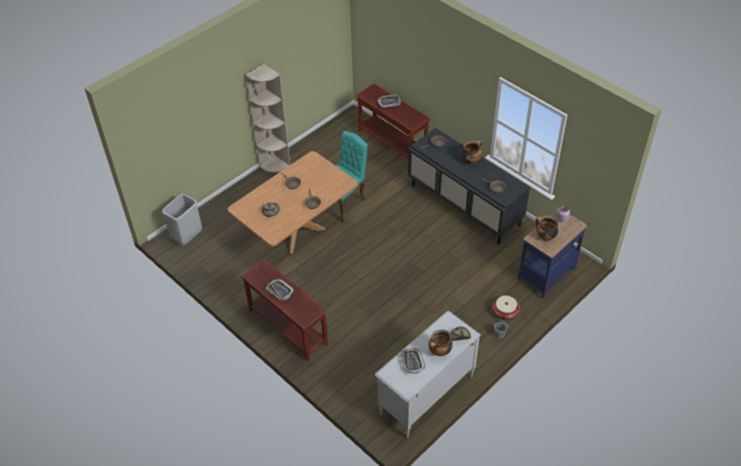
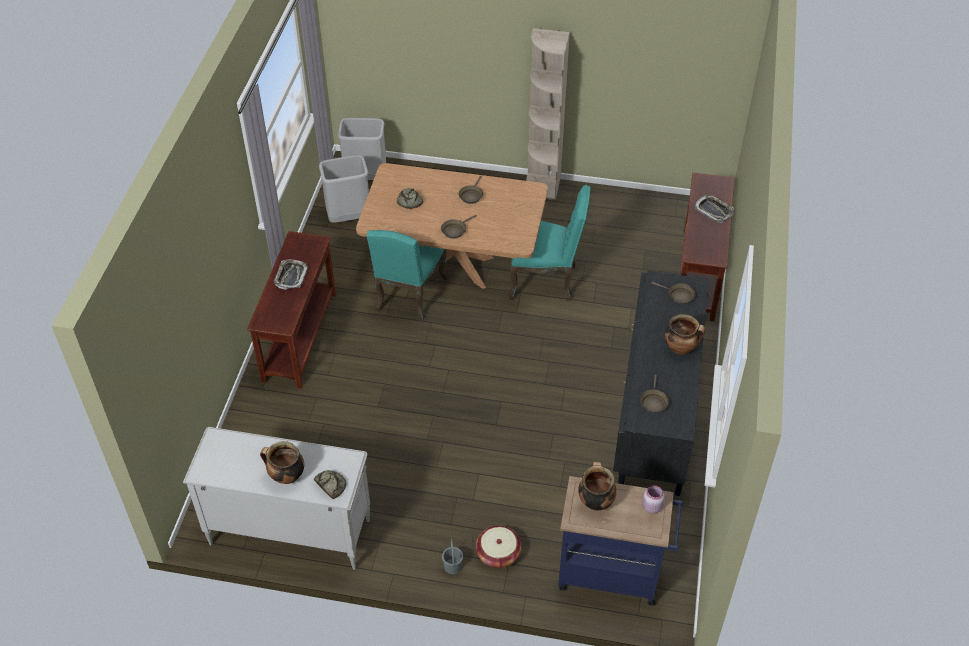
camera: 55 degrees right, 0 degrees up
(212, 260) = (349, 217): none -> grey trash can
(300, 263) = (408, 295): none -> turquoise chair
(412, 362) = (250, 454): tray -> none

